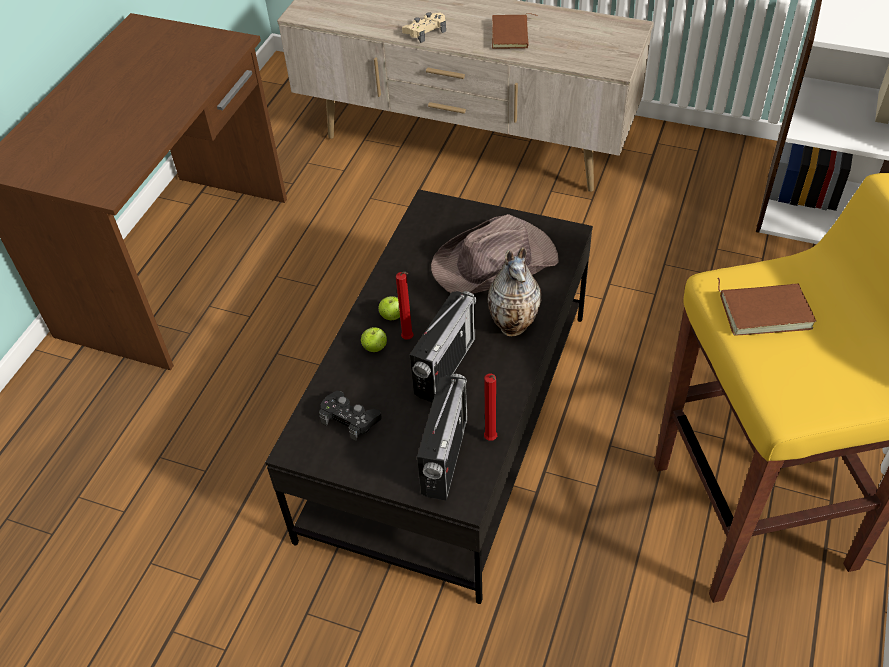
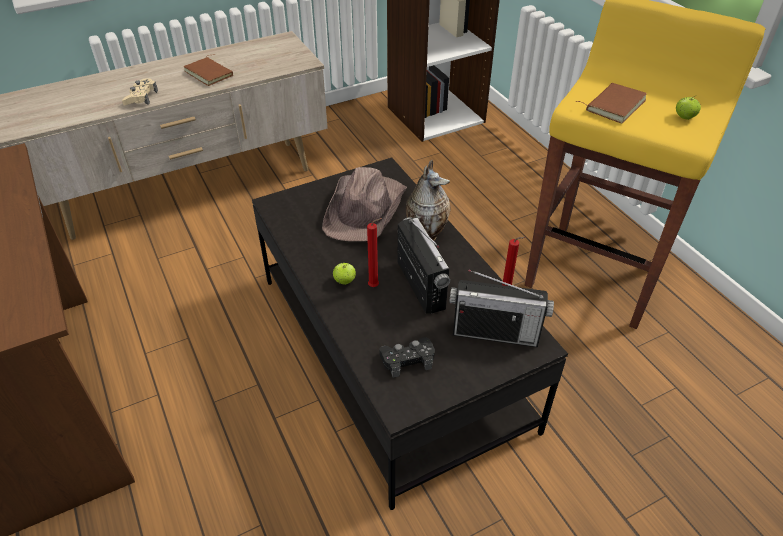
camera: 50 degrees left, 5 degrees down
(375, 348) = (361, 307): apple -> apple (684, 117)
(445, 457) = (495, 333): radio -> radio turned 135 degrees clockwise

